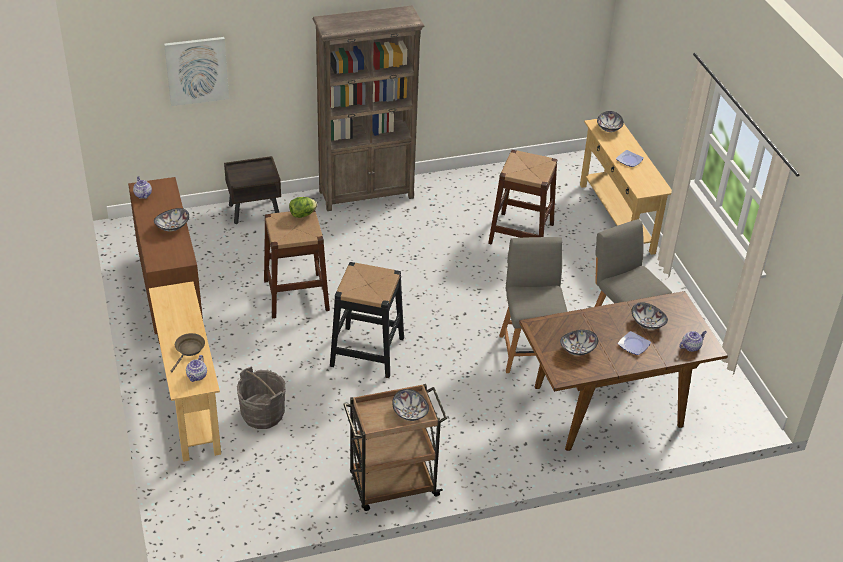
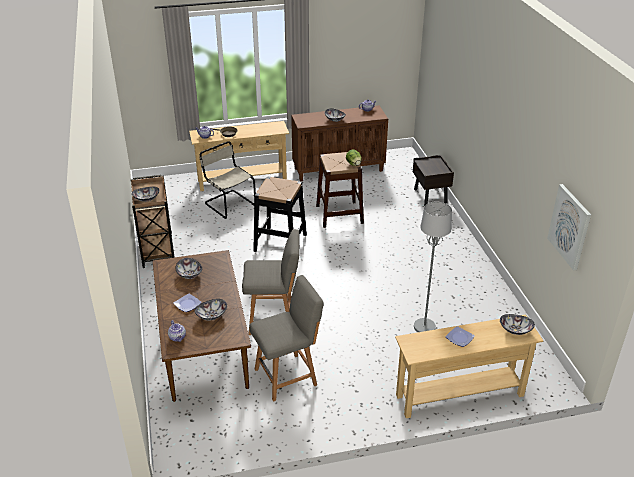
camera: 95 degrees right, 5 degrees down
(197, 70) = (445, 77): picture -> picture (569, 226)
(262, 414) = (228, 204): grey bucket -> beige chair
(367, 194) = (462, 245): brown bookcase -> none
(521, 233) = (424, 327): brown stool -> grey floor lamp

